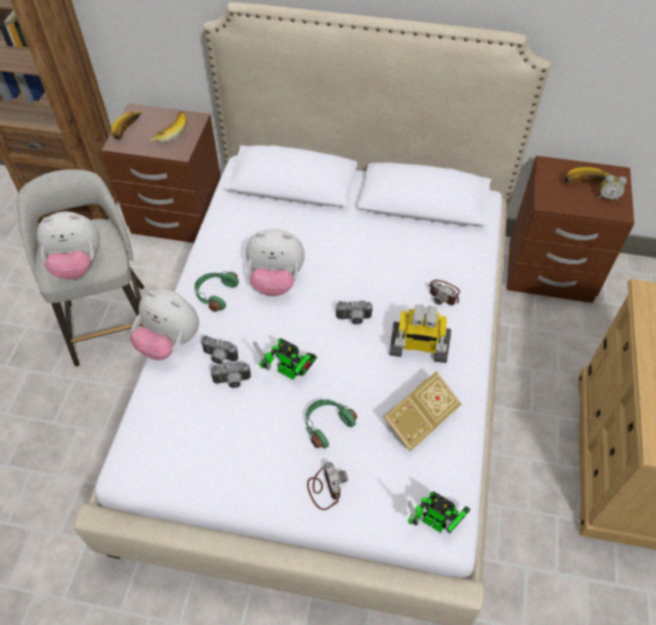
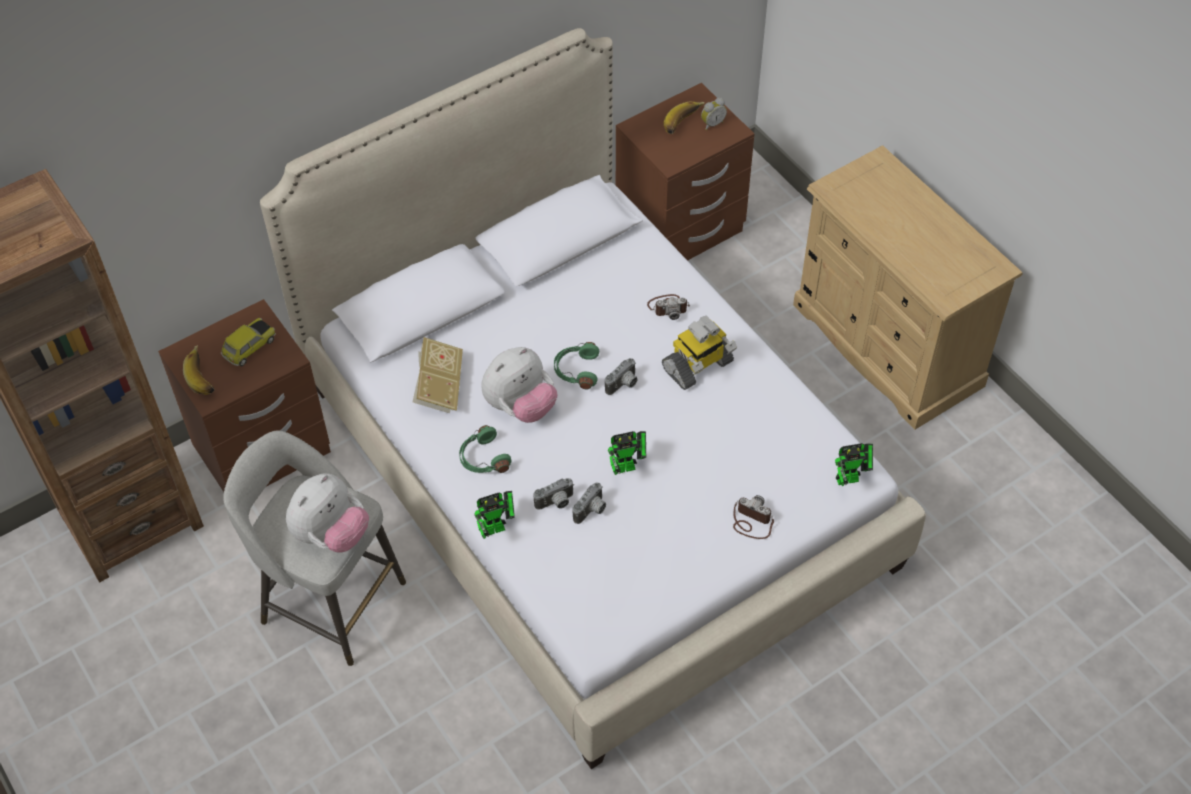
camera: 45 degrees left, 0 degrees up
(169, 132) = (249, 347): banana -> toy car
(169, 342) = (497, 528): plush toy -> toy robot
(326, 424) = (699, 480): green headphones -> green headphones (576, 370)
(418, 419) = (759, 419): book -> book (439, 387)

